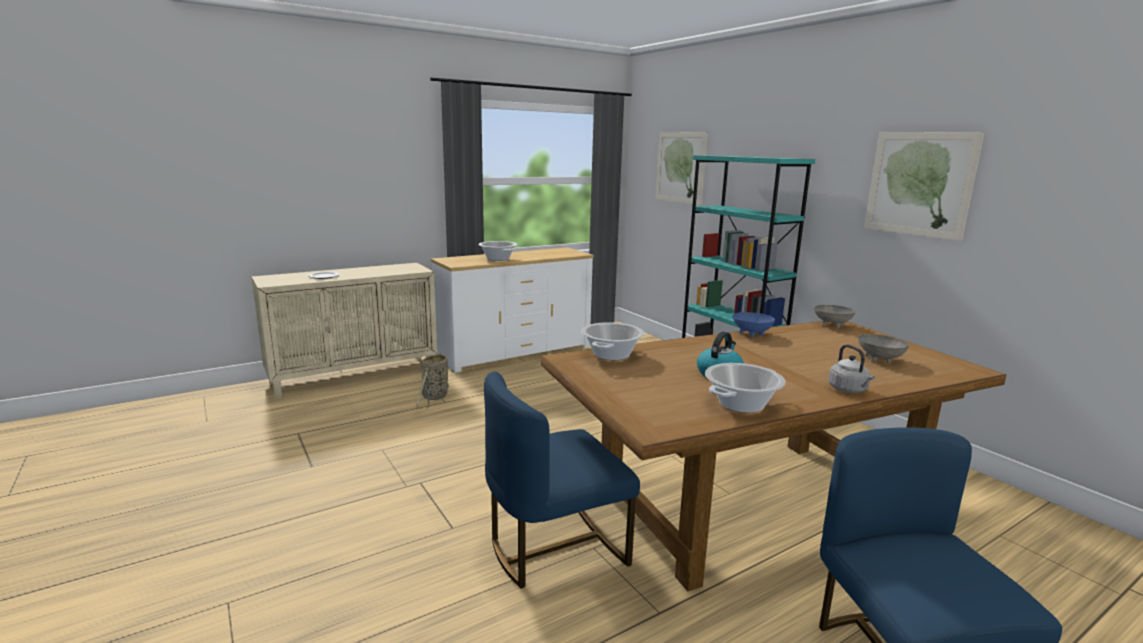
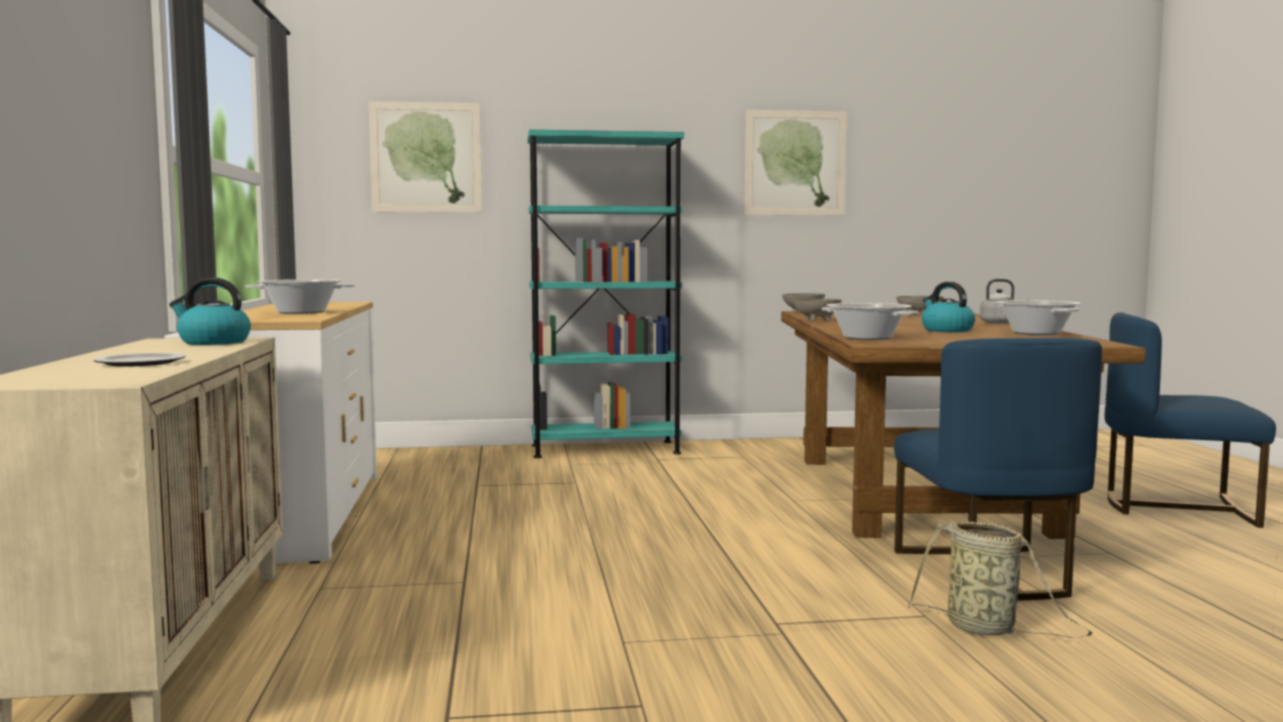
camera: 65 degrees left, 10 degrees down
(402, 270) = (213, 342): none -> kettle
(434, 397) = (431, 587): basket -> basket (986, 629)
(752, 333) = (817, 320): blue bowl -> grey bowl

